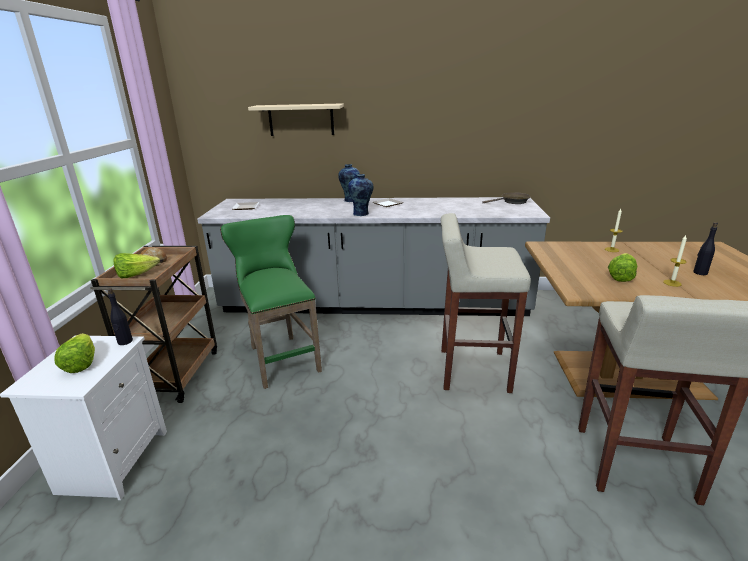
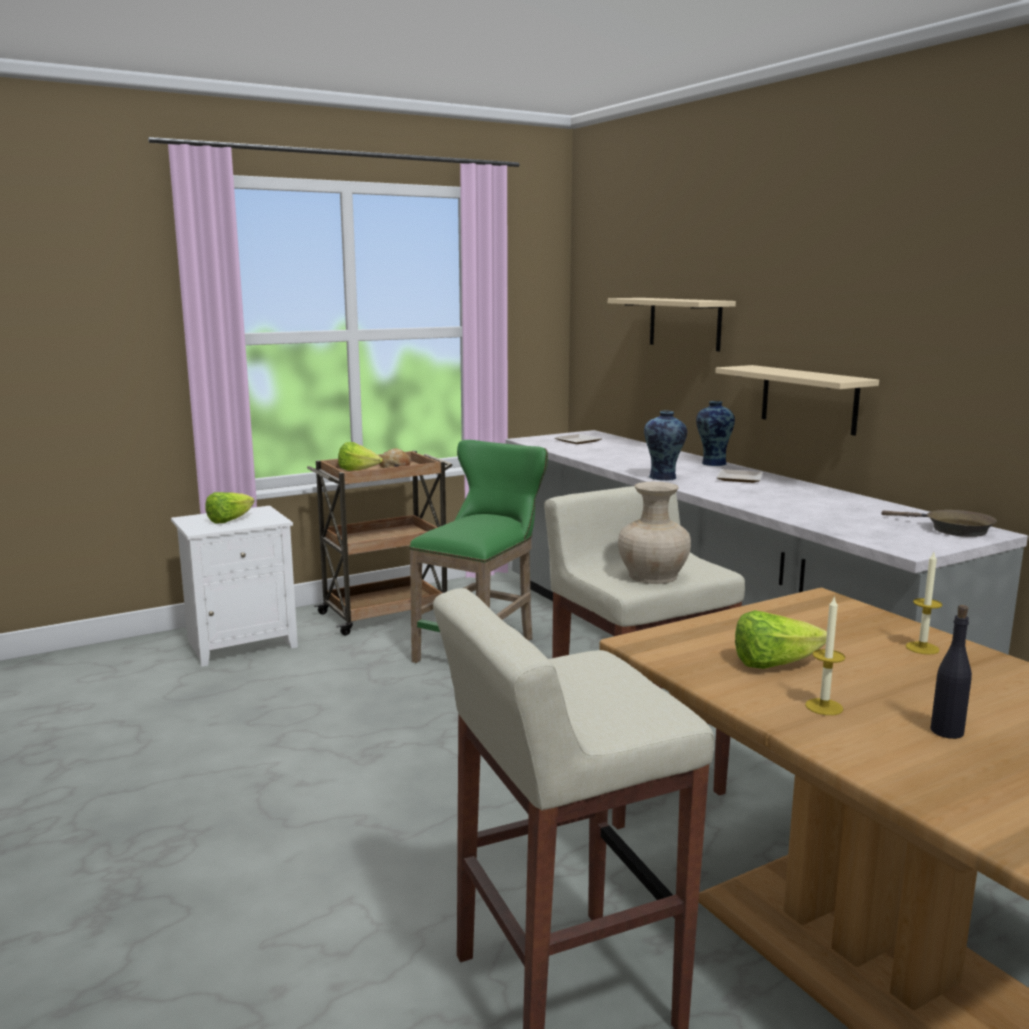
camera: 55 degrees right, 10 degrees down
(125, 342) = (276, 520): black bottle -> none
(404, 154) = (809, 399): none -> beige shelf
(502, 262) = (651, 576): none -> beige vase

